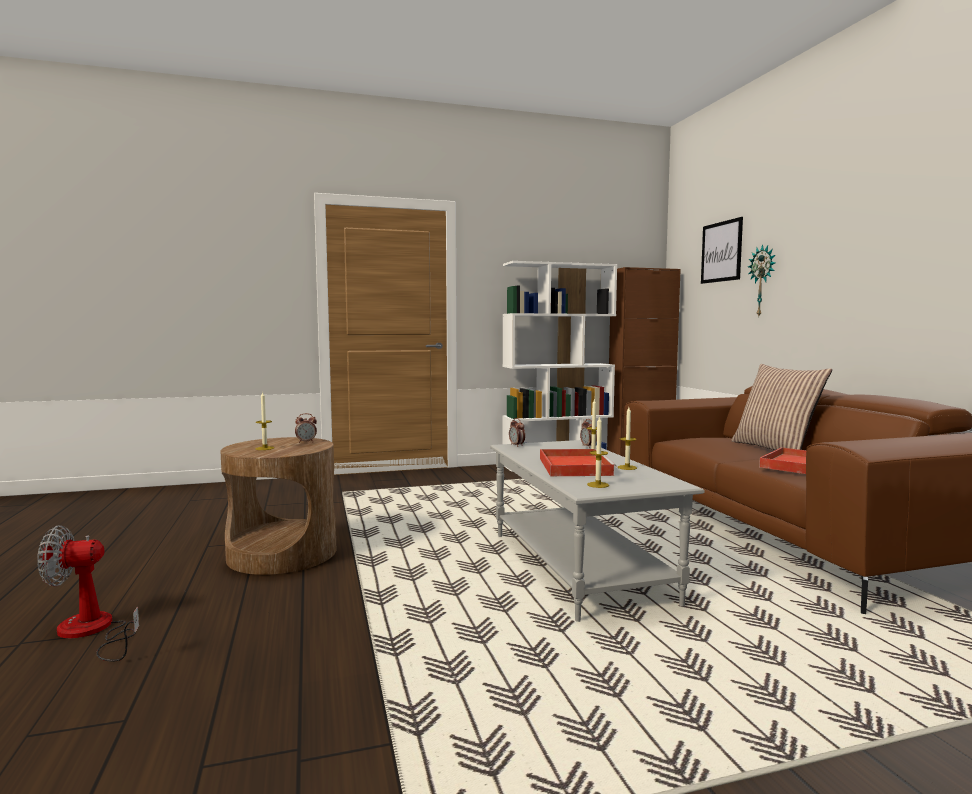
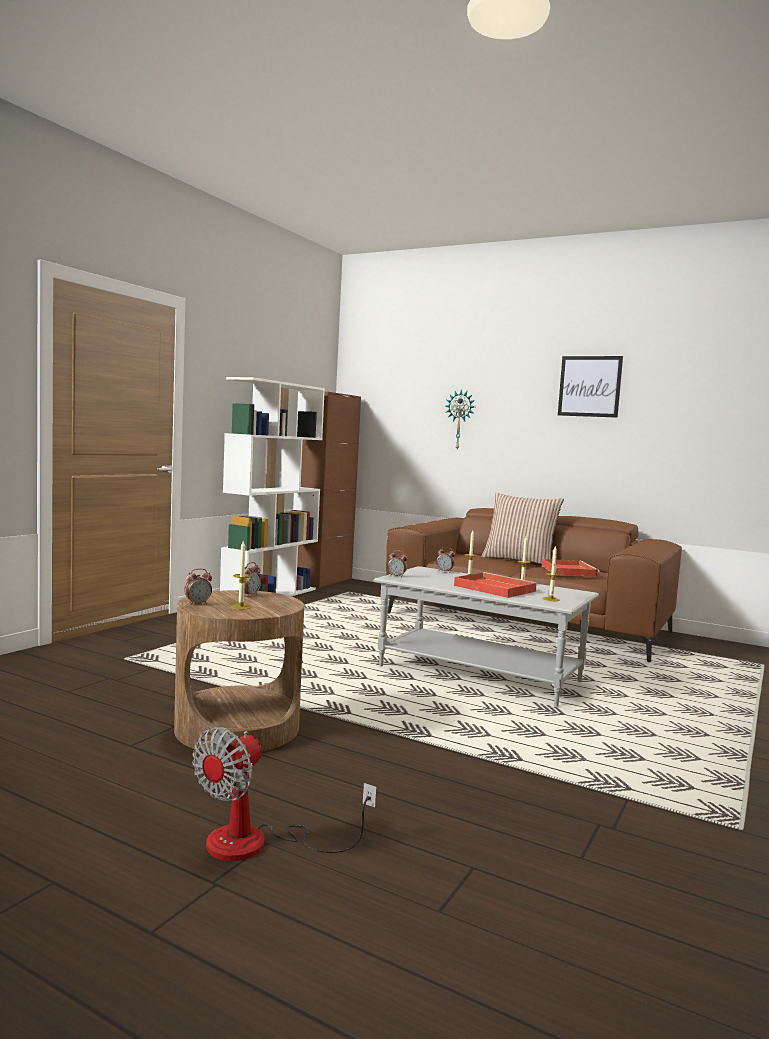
camera: 45 degrees left, 0 degrees up
(251, 443) = (198, 604): none -> alarm clock
(721, 252) = (412, 388): picture -> picture (589, 386)

